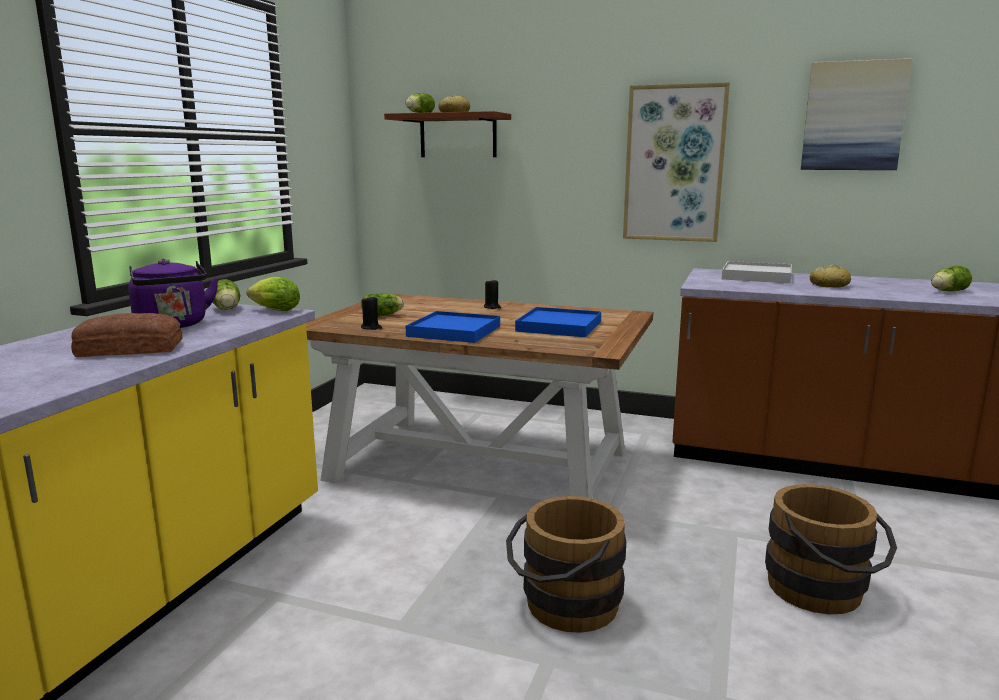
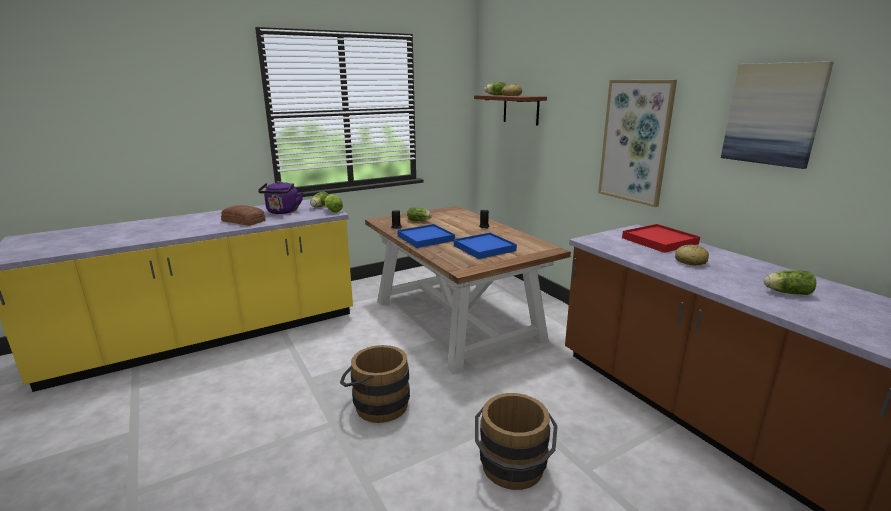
camera: 40 degrees right, 5 degrees up
(756, 276) = (659, 241): white tray -> red tray

